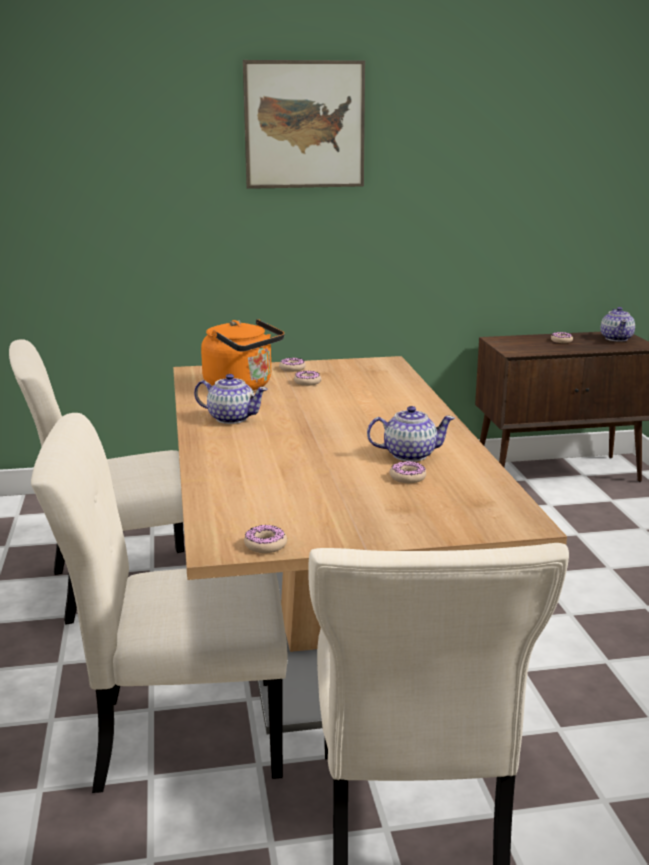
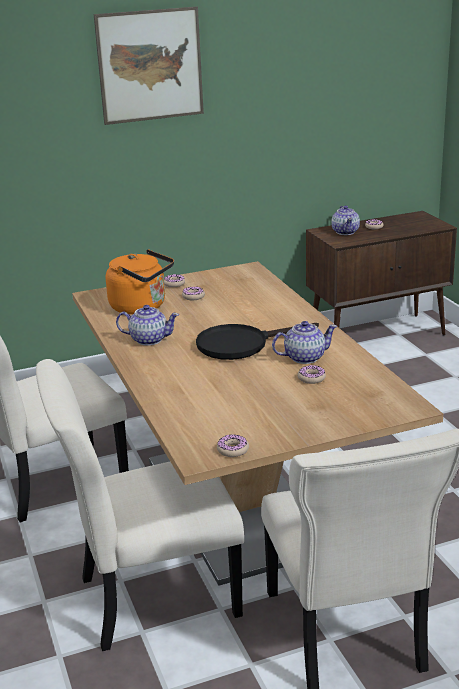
camera: 10 degrees left, 5 degrees up
(338, 433) = (241, 344): none -> black frying pan
(616, 338) = (417, 220): teapot -> teapot (345, 232)

